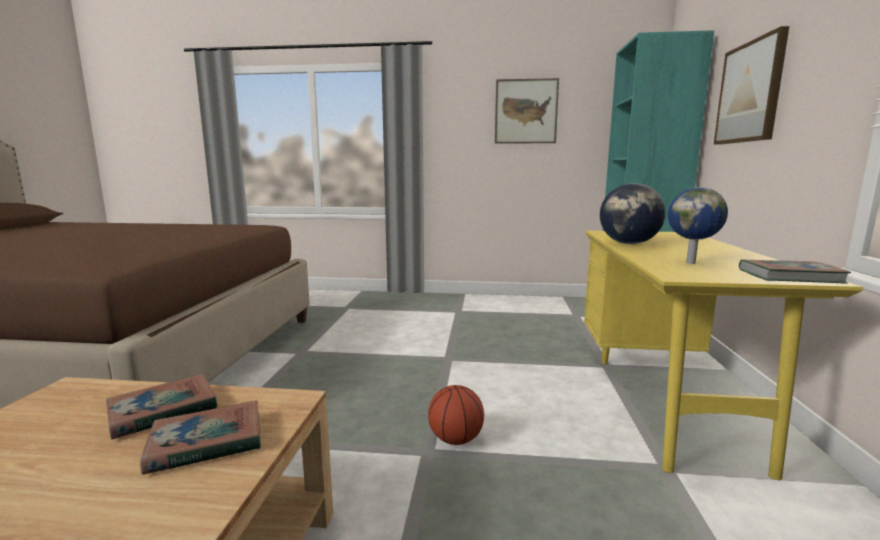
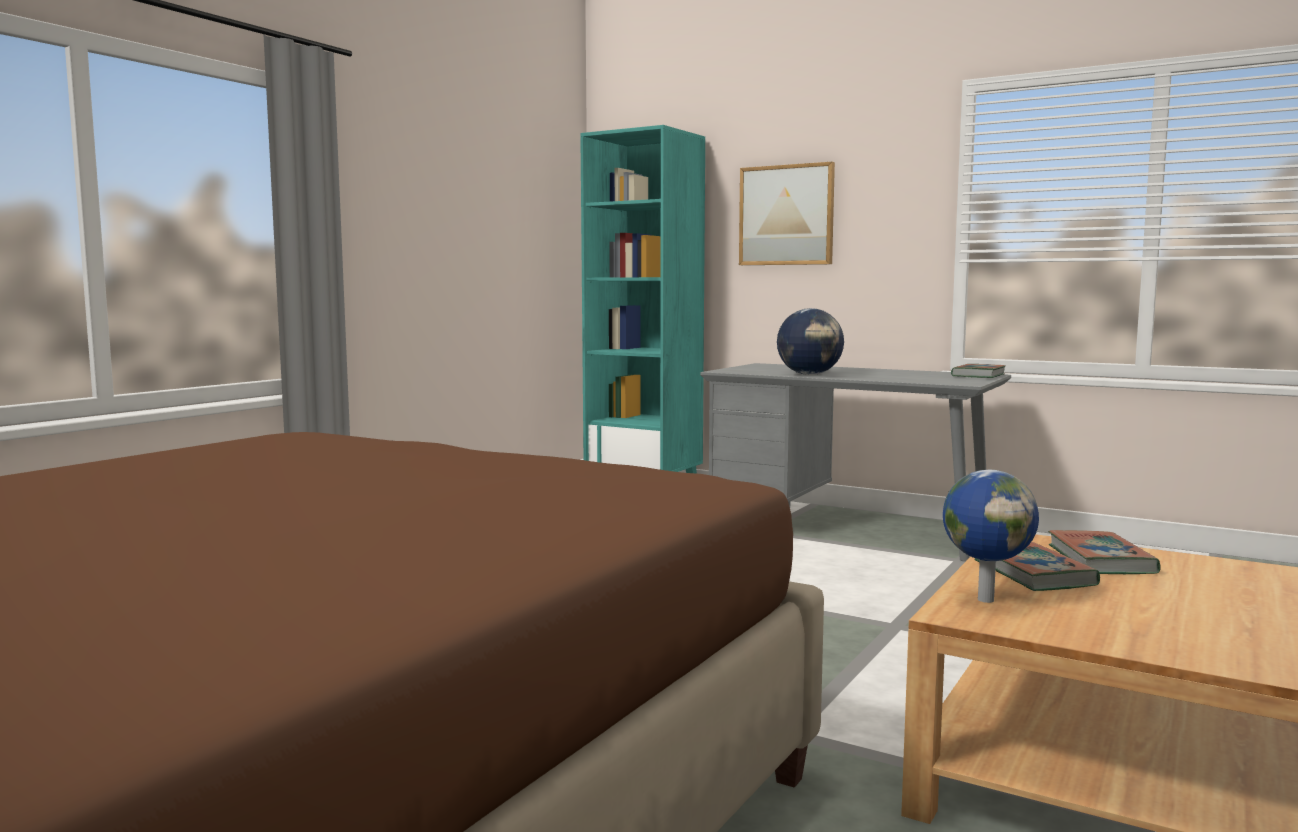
camera: 65 degrees left, 5 degrees down
(456, 439) = (877, 611): basketball -> none
(526, 111) = (461, 198): picture -> none
(664, 398) = (849, 532): yellow desk -> grey desk
(691, 262) = (915, 377): globe -> globe (985, 599)

